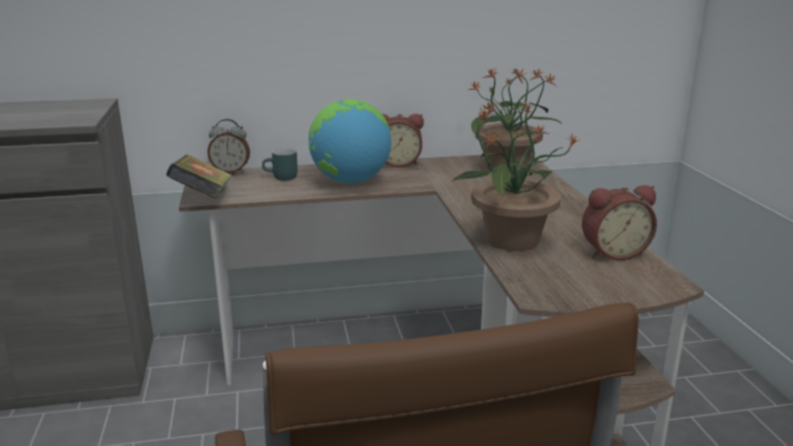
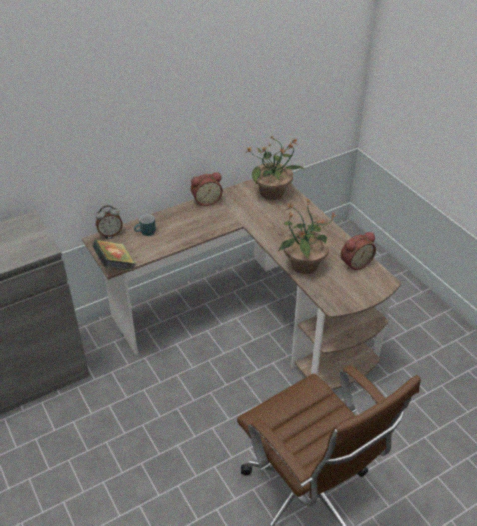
camera: 20 degrees left, 20 degrees up
(350, 181) = (189, 227): globe -> none

